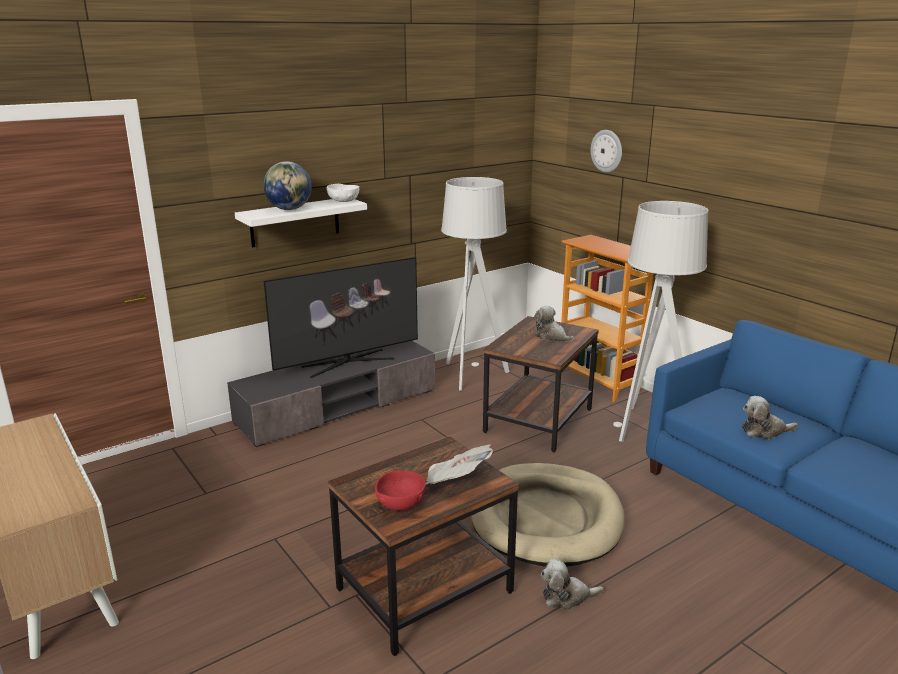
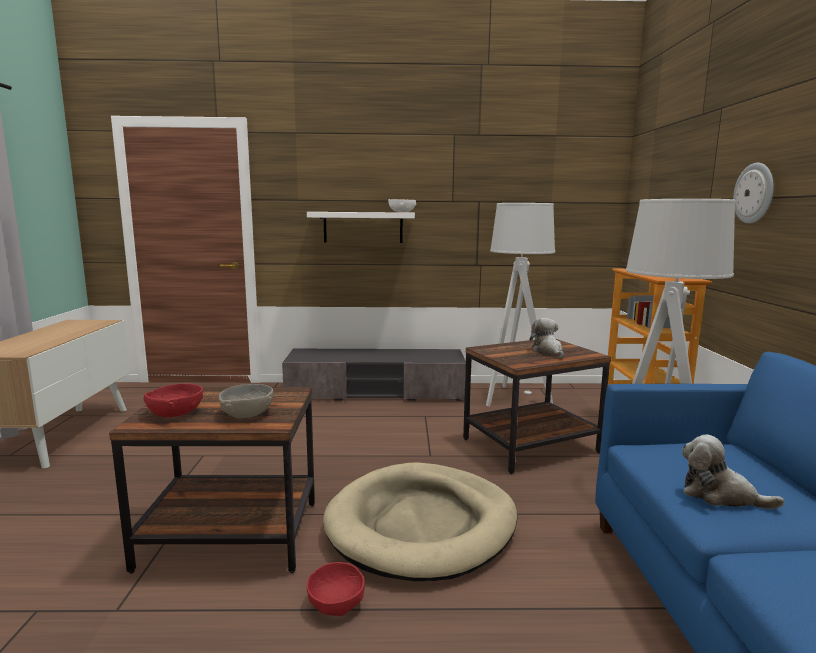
camera: 35 degrees right, 10 degrees down
(289, 209) = (349, 211): globe -> none
(347, 362) = (388, 355): television -> none
(456, 480) = (247, 414): newspaper -> grey bowl
(567, 596) = (337, 604): plush toy -> red bowl
(607, 151) = (678, 174): wall clock -> wall clock (754, 193)

